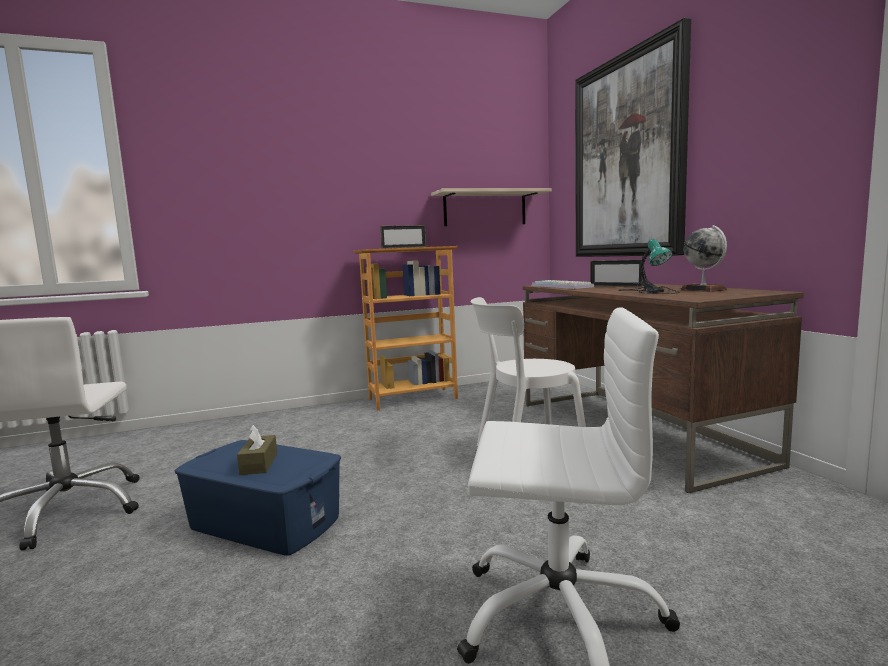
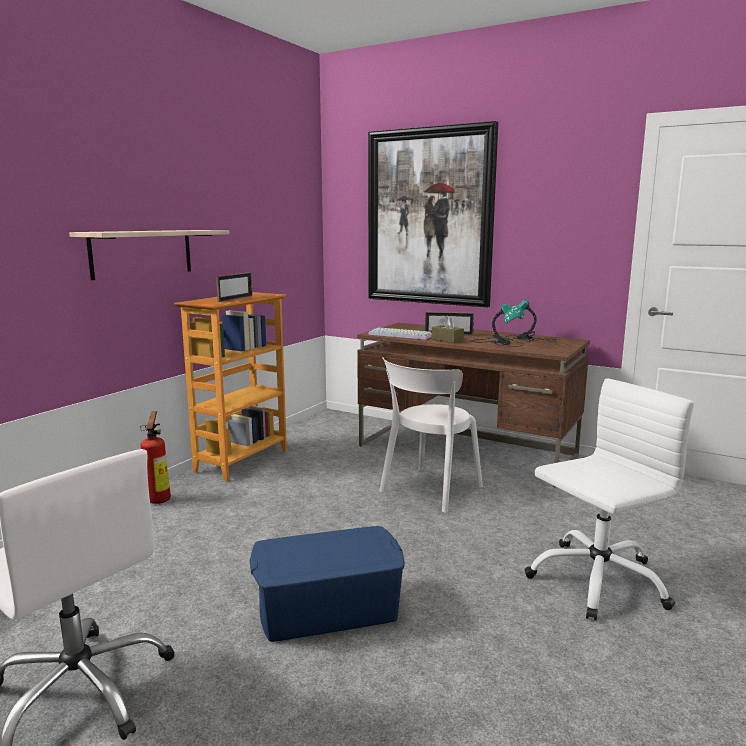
camera: 40 degrees left, 5 degrees up
(259, 464) = (332, 554): brown tissue box -> brown tissue box (447, 340)
(319, 411) = (160, 498): none -> fire extinguisher
(485, 209) = (279, 248): shelf -> shelf (142, 253)
(703, 290) = (527, 339): globe -> table lamp

